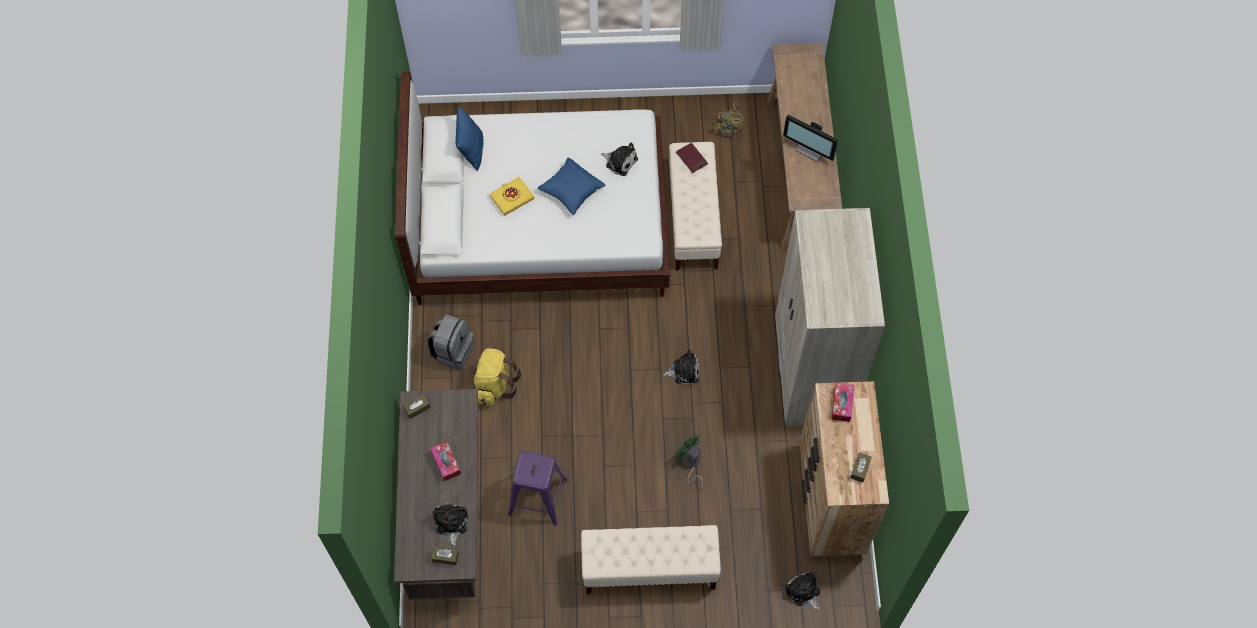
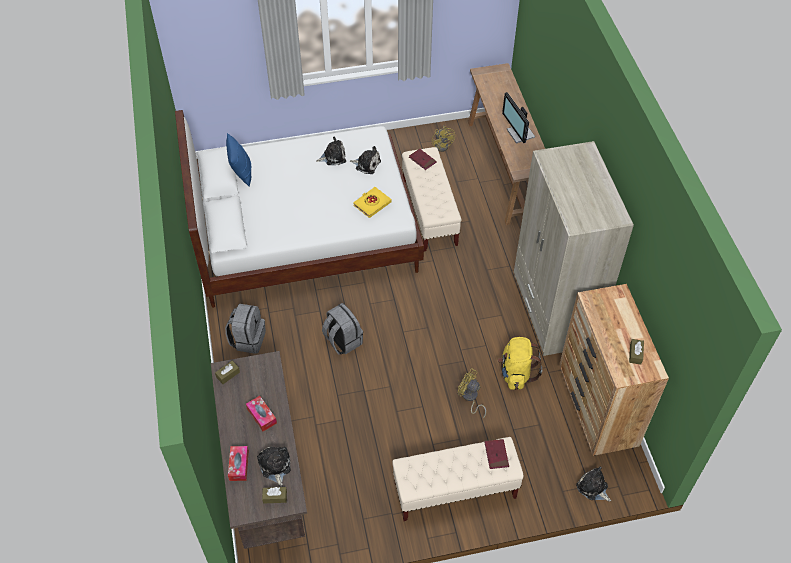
camera: 10 degrees left, 10 degrees down
(494, 385) = (288, 360): yellow backpack -> yellow backpack (516, 373)
(512, 197) = (281, 201): yellow book -> yellow book (372, 204)
(538, 497) = (344, 446): purple stool -> none
(559, 370) = (342, 340): none -> grey backpack
(571, 191) = (331, 190): blue pillow -> none
(684, 371) = (448, 326): plush toy -> plush toy (333, 157)
(690, 463) = (470, 398): green fan -> yellow fan
(695, 544) = (496, 455): none -> red book
(811, 148) = (519, 134): monitor -> monitor turned 45 degrees clockwise
(842, 404) = (604, 305): tissue box -> tissue box (239, 465)

